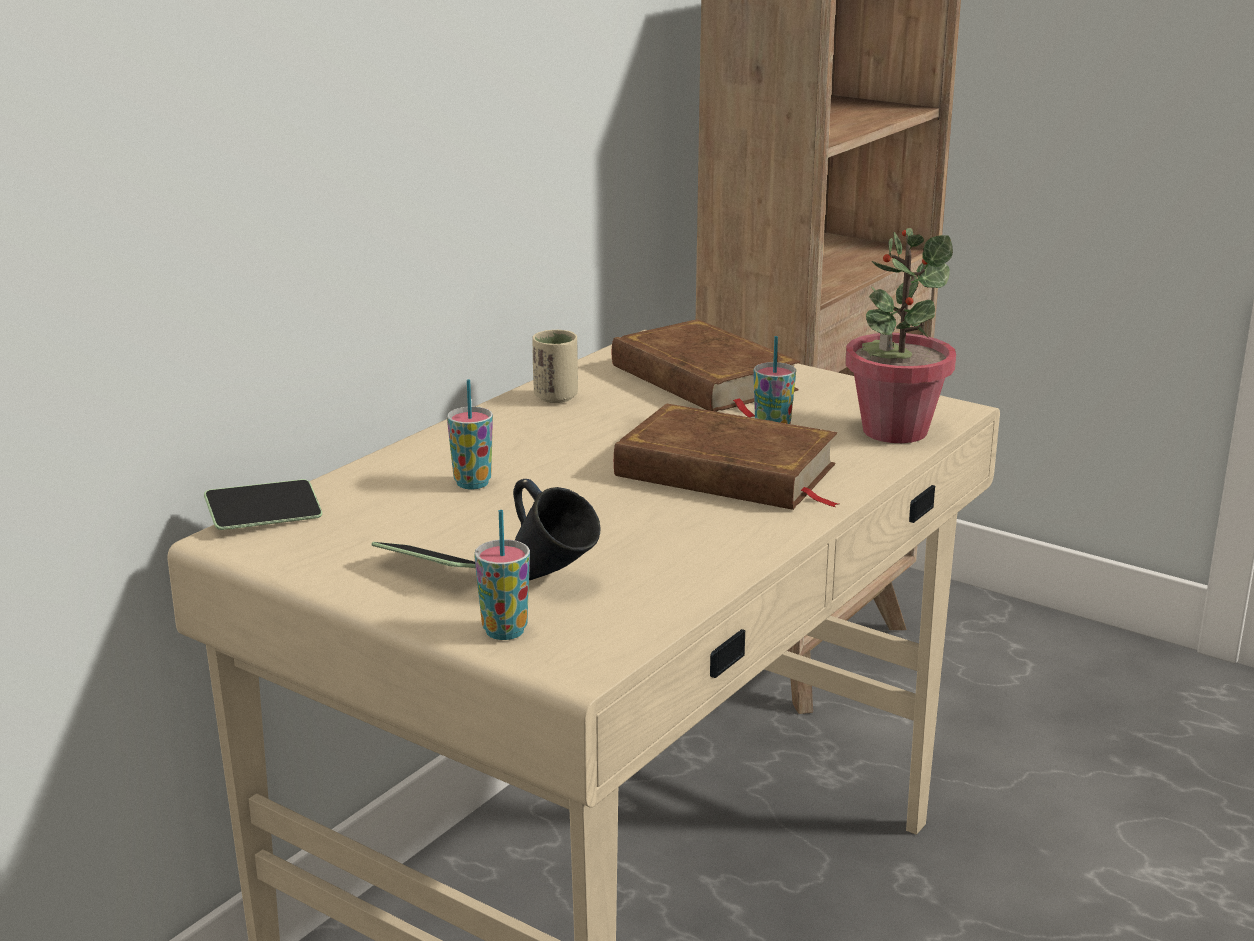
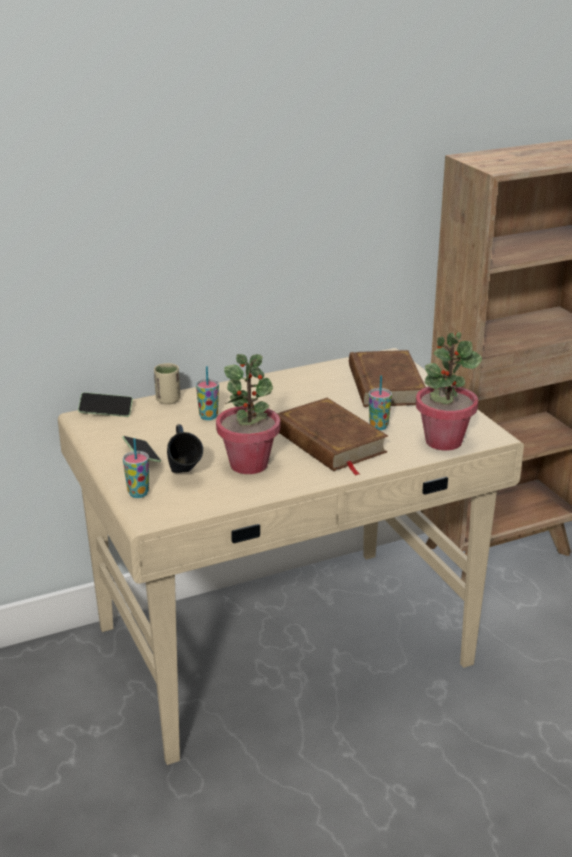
camera: 30 degrees right, 5 degrees up
(555, 397) = (300, 378): beige cup -> beige cup (168, 400)
(642, 535) = (249, 464): none -> potted plant

